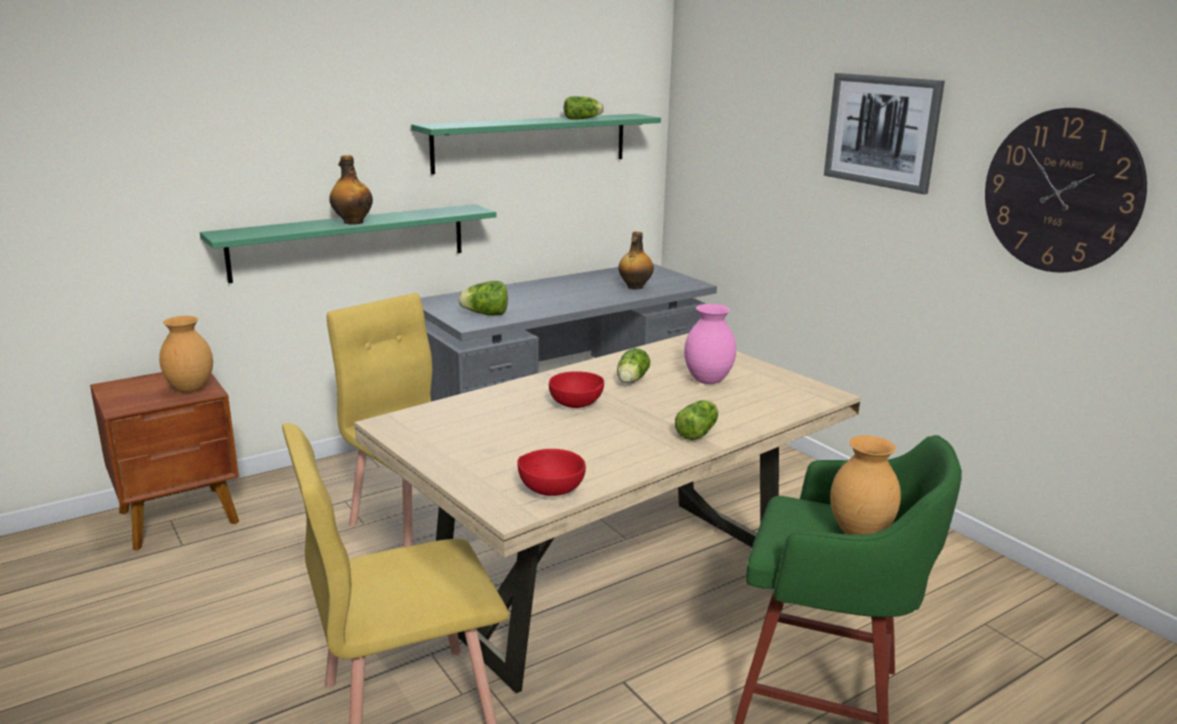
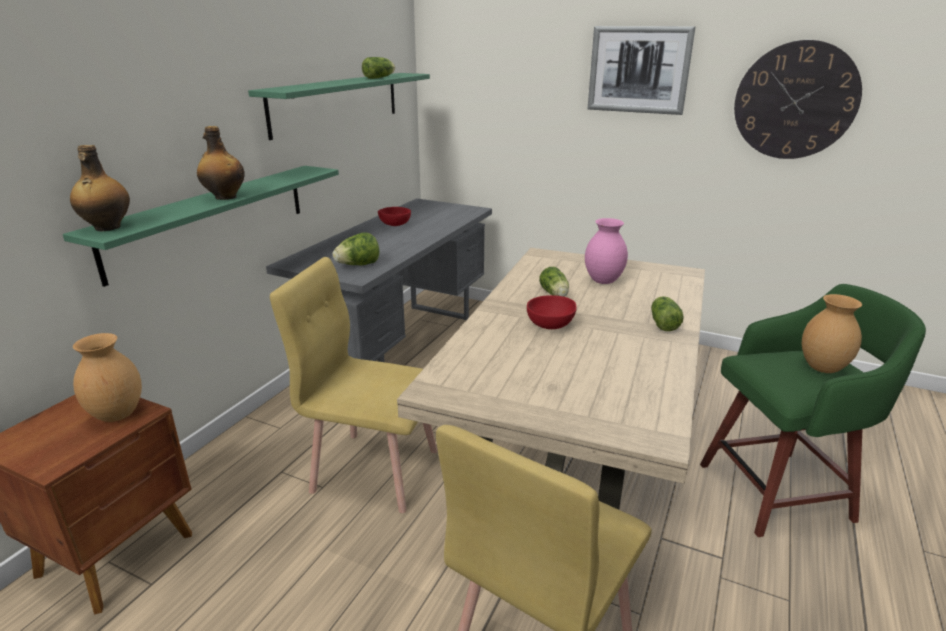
camera: 30 degrees left, 5 degrees up
(550, 490) = (653, 407): red bowl -> red bowl (394, 225)
(634, 287) = (438, 219): bottle -> bottle (107, 228)

